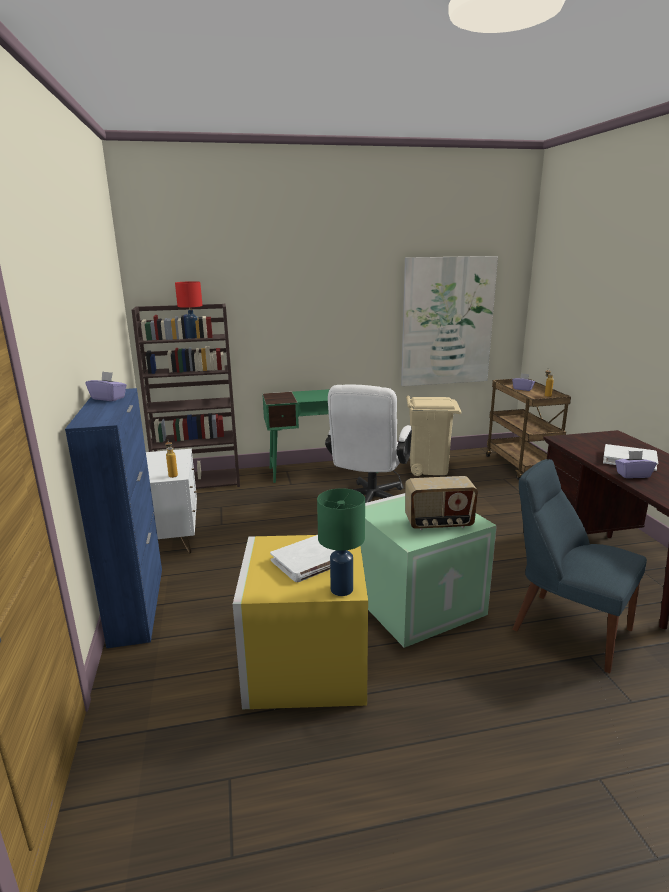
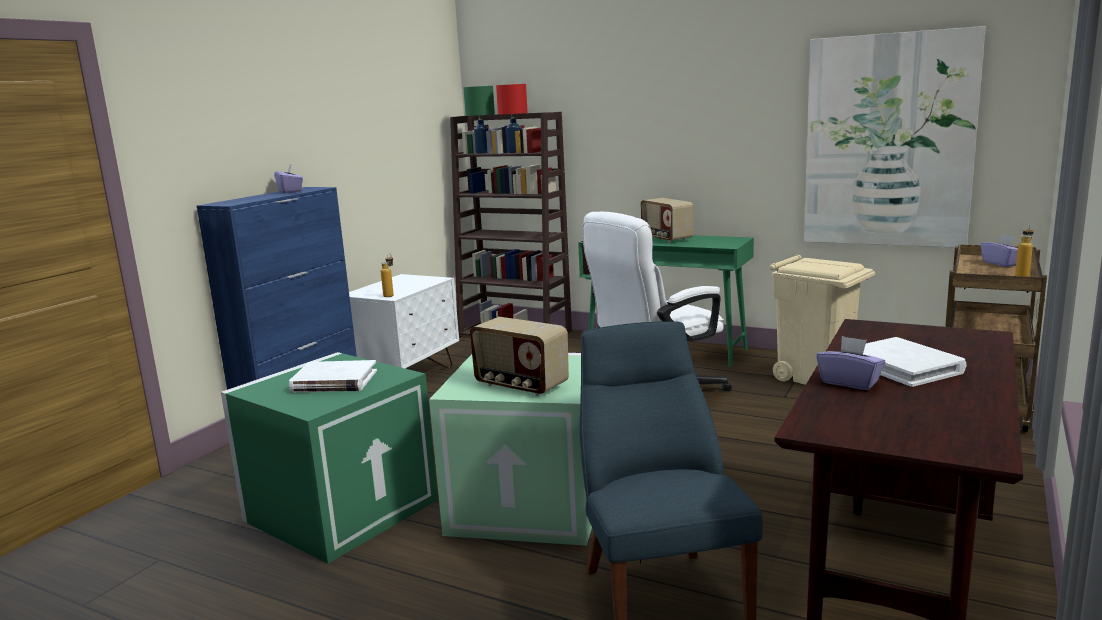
camera: 40 degrees right, 5 degrees down
(304, 661) = (341, 508): yellow storage box -> green storage box
(321, 394) = (665, 238): none -> radio
(342, 589) = (309, 407): green table lamp -> green table lamp (483, 153)

